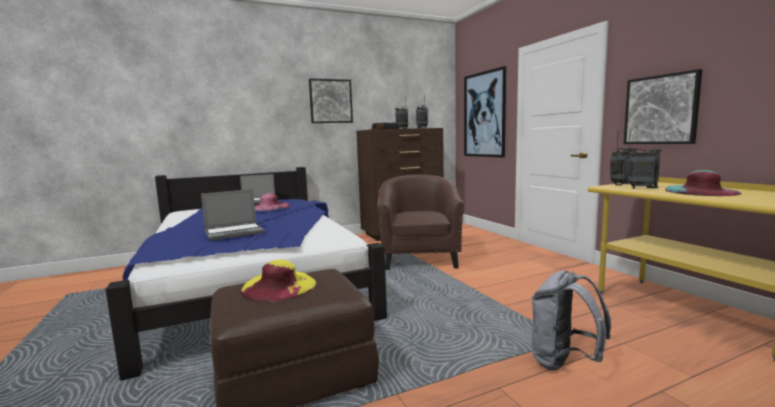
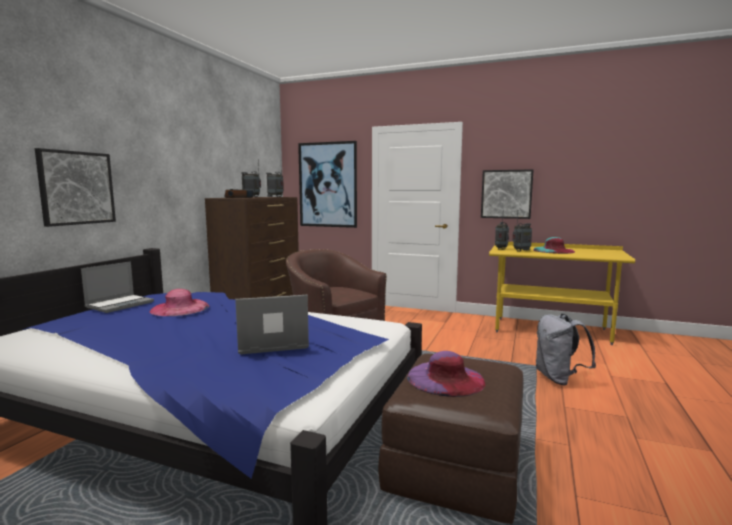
camera: 45 degrees left, 0 degrees up
(235, 232) = (271, 343): laptop -> laptop turned 120 degrees counterclockwise
(279, 286) = (445, 378): yellow hat -> purple hat
(330, 101) = (177, 159): picture -> picture (76, 188)

